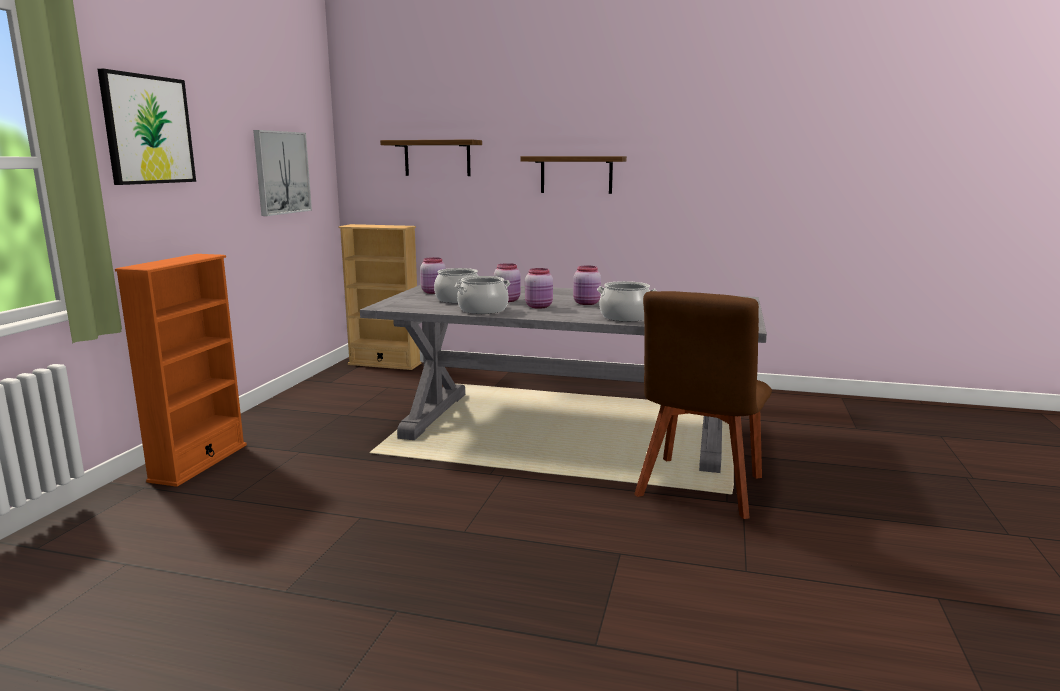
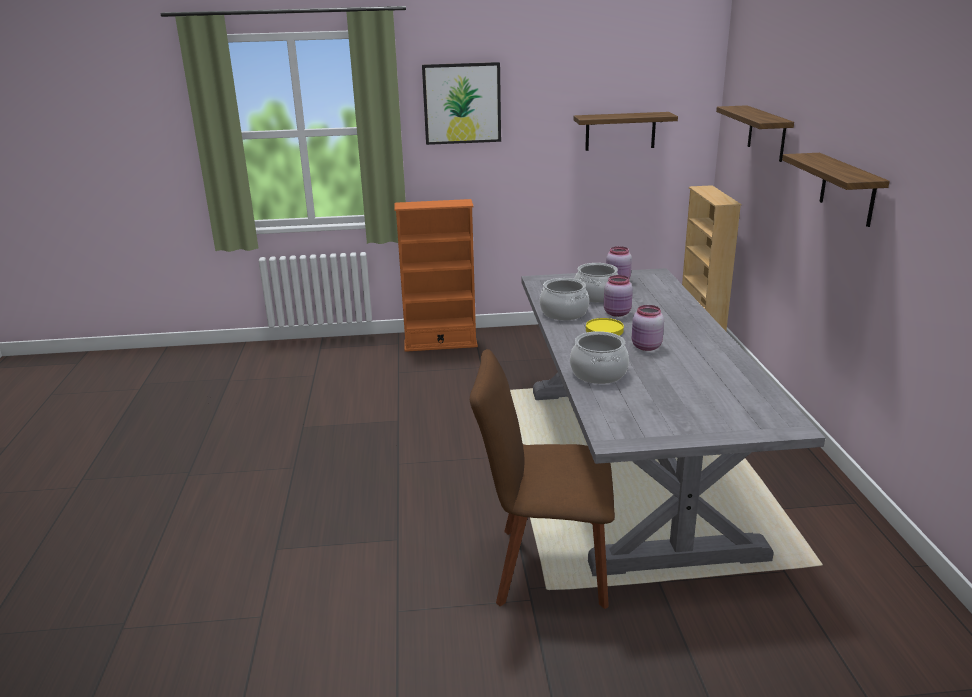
camera: 70 degrees right, 10 degrees up
(281, 172) = (620, 131): picture -> shelf
(539, 306) = (604, 330): pink jar -> yellow plate

